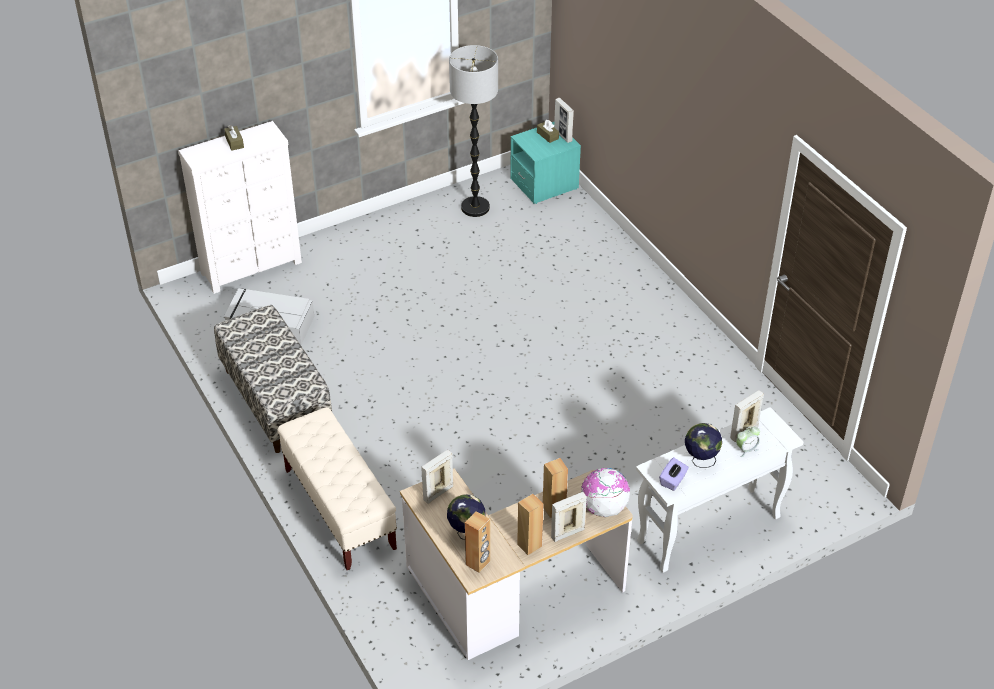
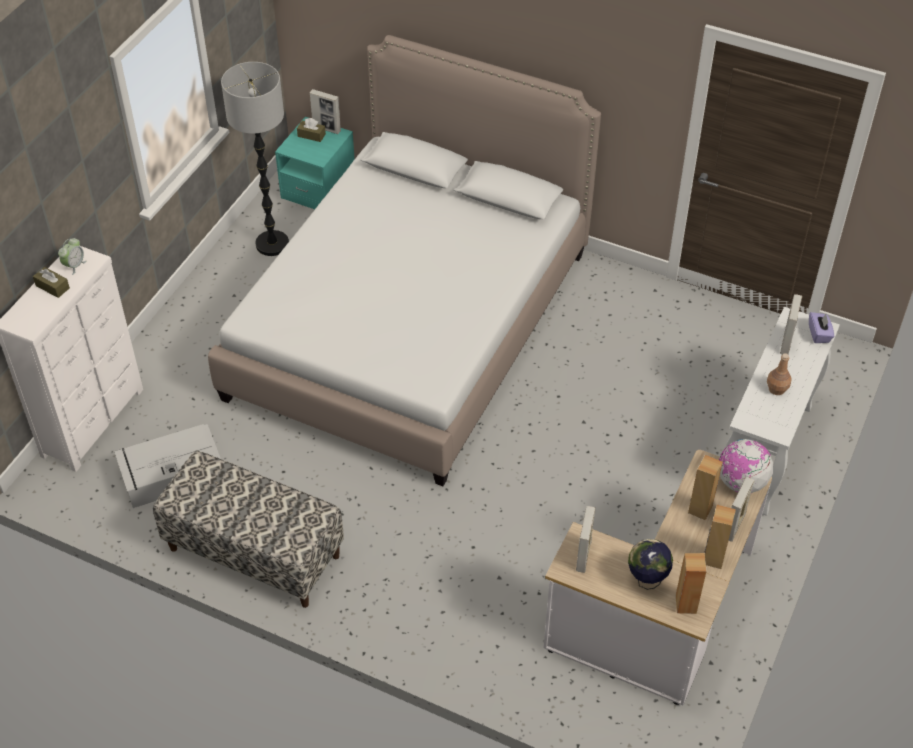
camera: 35 degrees left, 5 degrees up
(339, 509) = (424, 629): beige bench -> none
(521, 306) = (409, 324): none -> bed
(673, 481) = (773, 422): purple tissue box -> purple tissue box (819, 334)
(700, 460) = (777, 389): globe -> brown bottle
(746, 449) = (803, 357): alarm clock -> alarm clock (74, 265)

